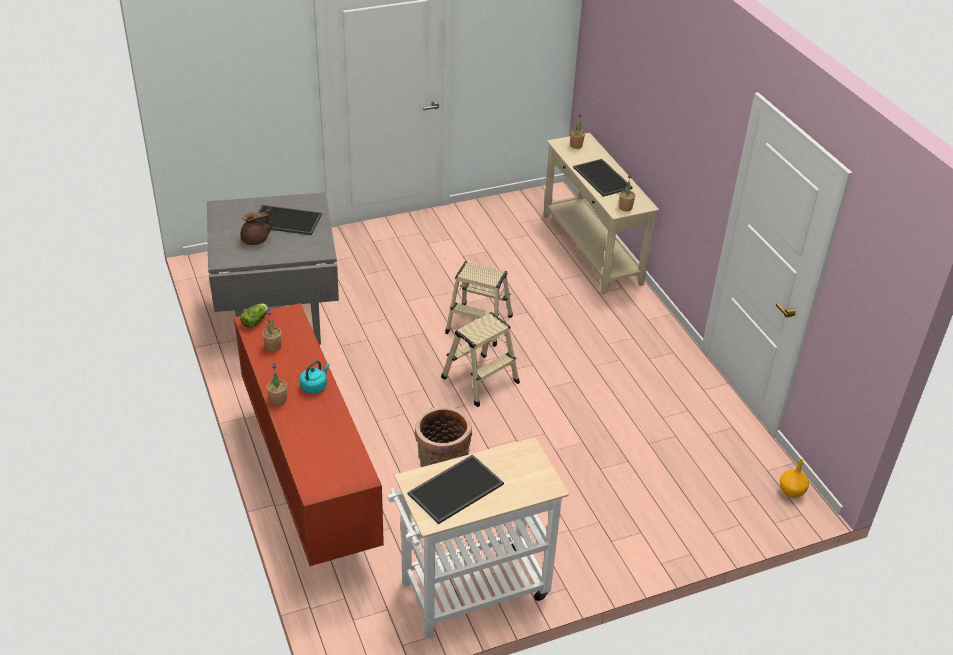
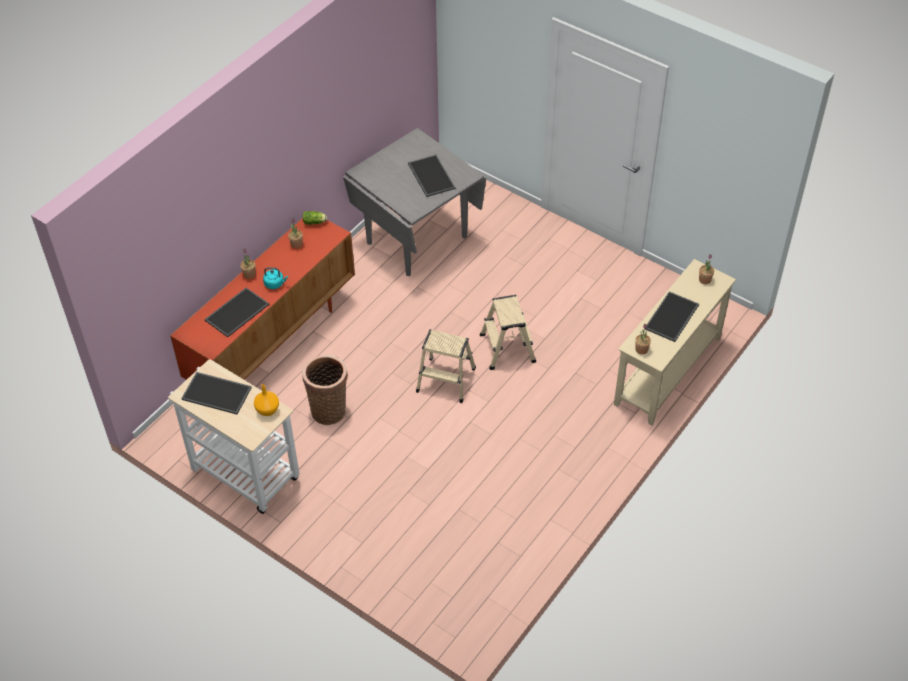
camera: 60 degrees right, 10 degrees up
(256, 240) = (396, 174): brown teapot -> none
(325, 433) = (237, 311): none -> tray
(791, 492) = (475, 622): orange vase -> orange vase (267, 410)

